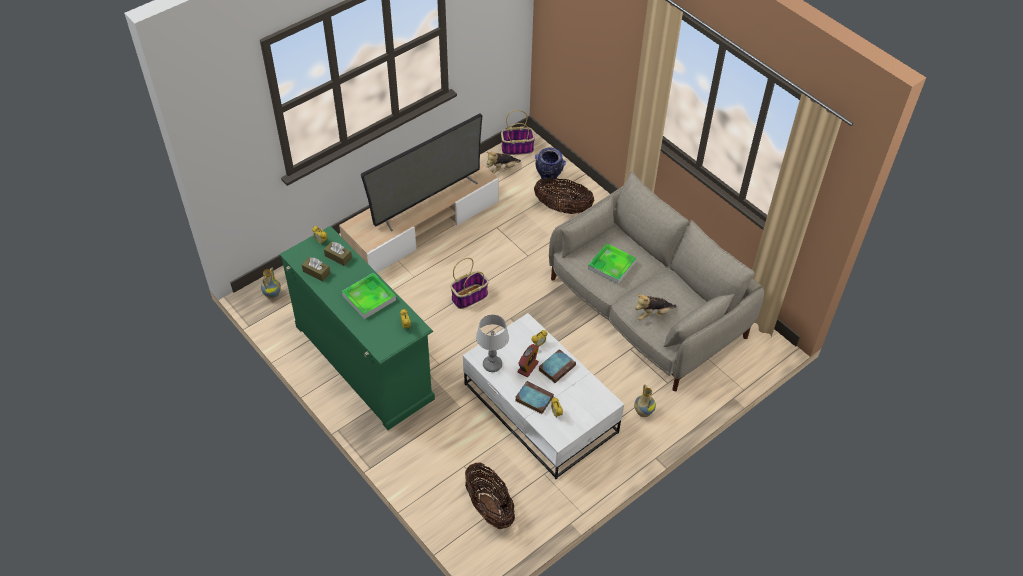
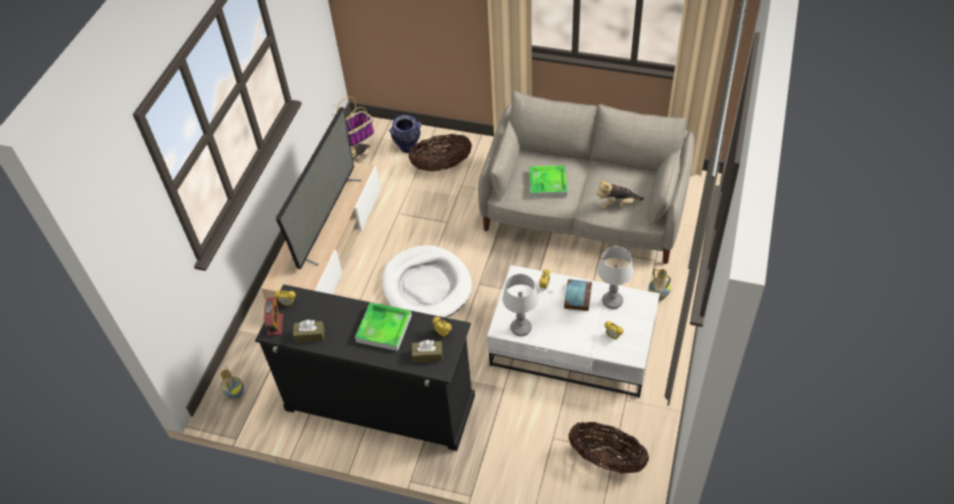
camera: 30 degrees left, 0 degrees up
(338, 257) = (318, 308): brown tissue box -> brown tissue box (427, 355)
(363, 361) = (379, 403): green cabinet -> black cabinet
(469, 296) = (426, 286): basket -> white dog bed
(528, 367) = (553, 311): alarm clock -> alarm clock (275, 325)
(533, 399) = (582, 336): book -> none
(580, 388) = (612, 301): none -> table lamp
(652, 314) = (617, 204): plush toy -> plush toy turned 45 degrees clockwise

